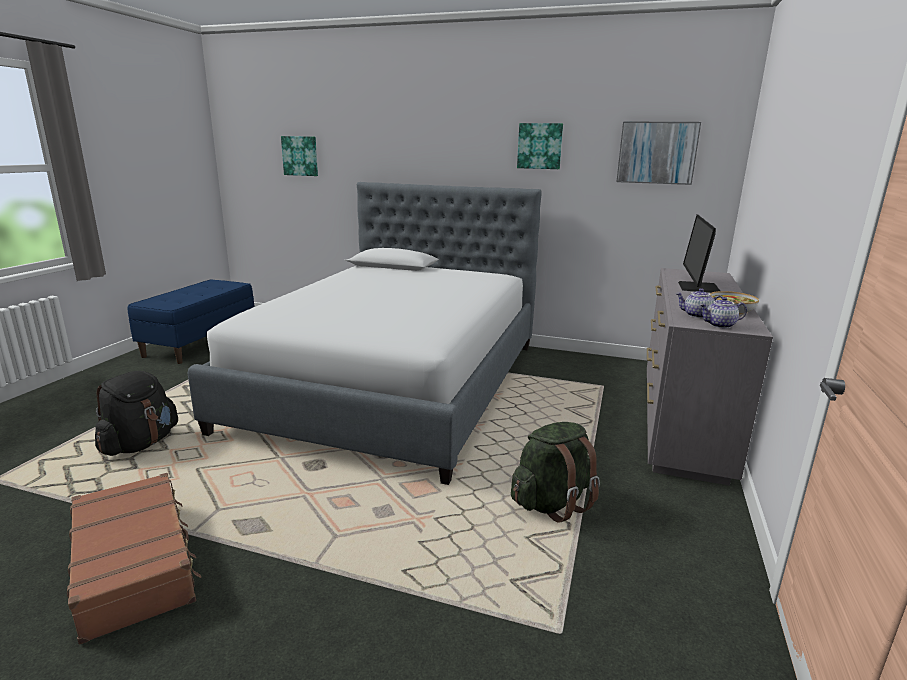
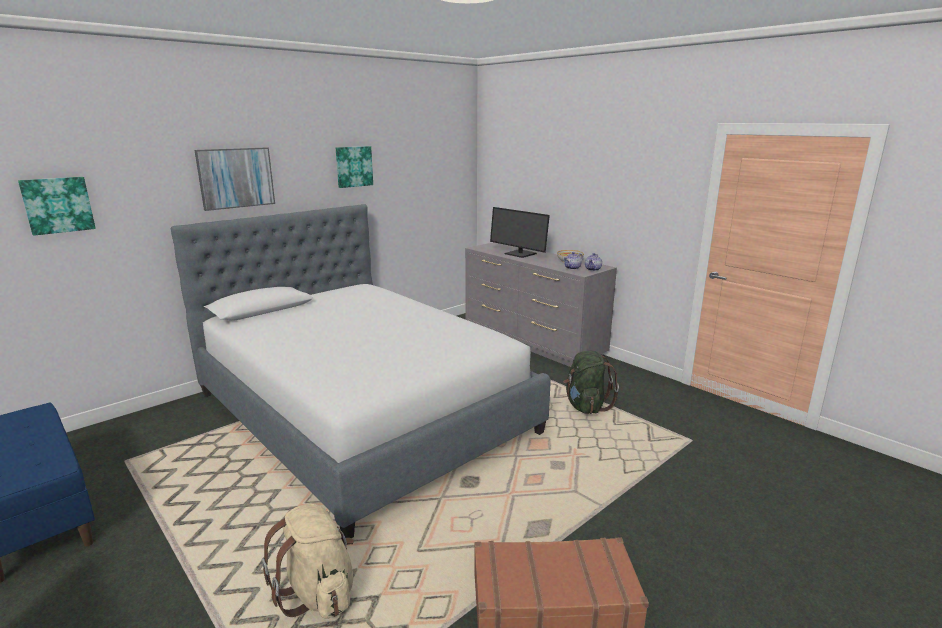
camera: 60 degrees left, 0 degrees up
(140, 444) = (318, 592): black backpack -> beige backpack
(657, 153) = (432, 165): picture -> picture (236, 178)

